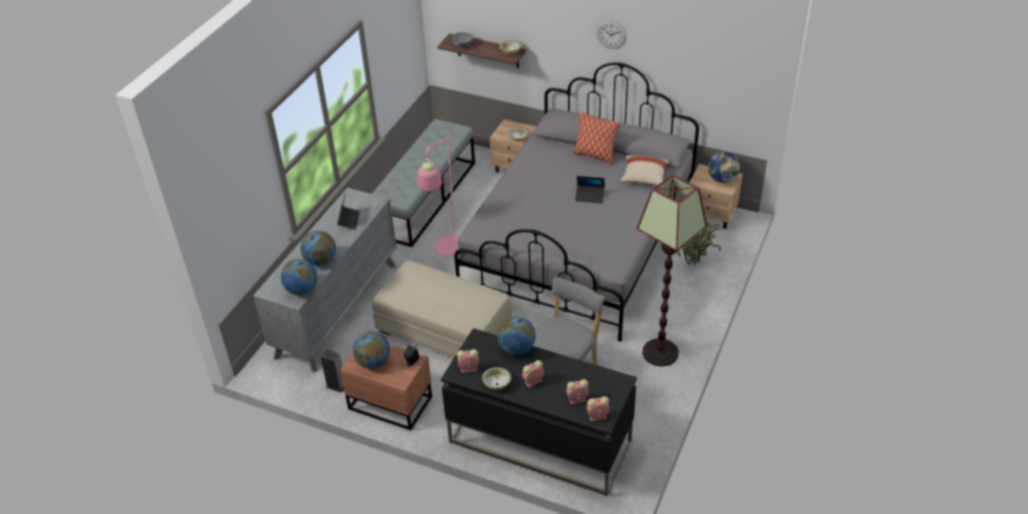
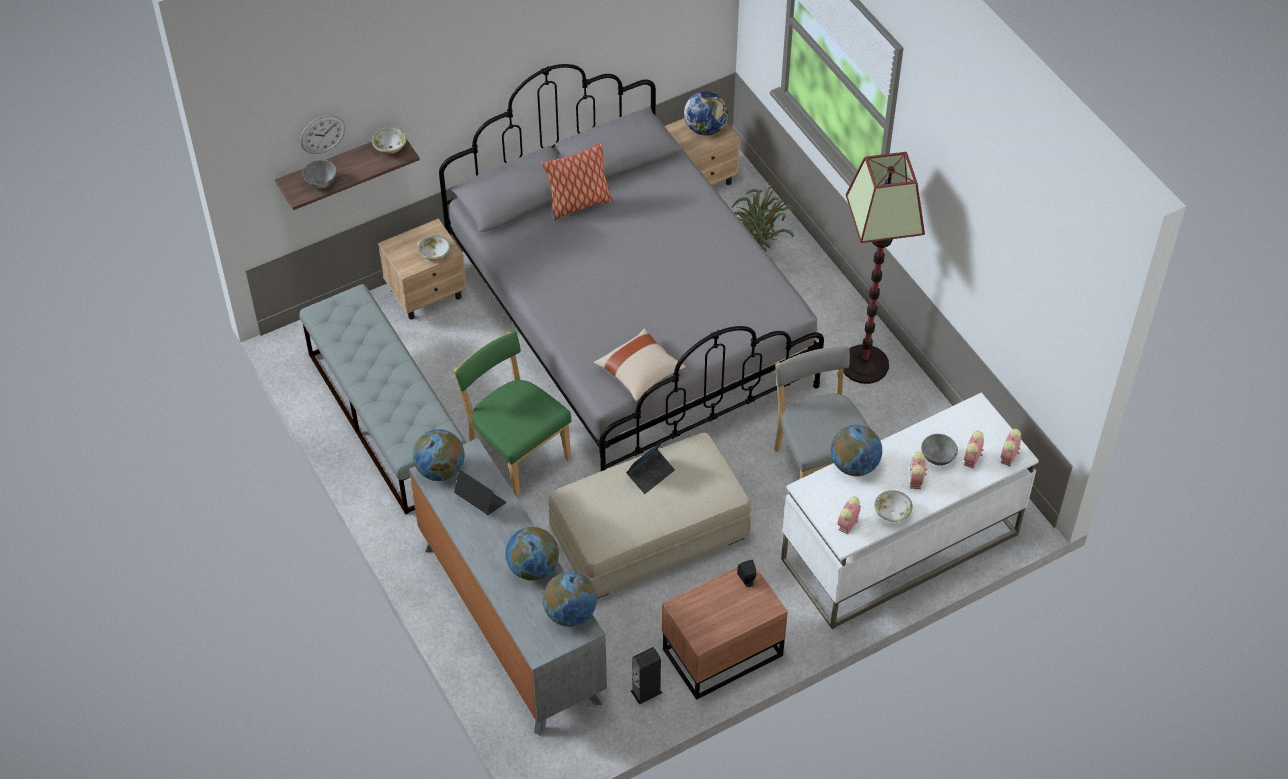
camera: 55 degrees left, 10 degrees up
(373, 362) = (715, 616): globe -> globe (440, 470)
(448, 252) = (516, 453): pink floor lamp -> green chair
(539, 442) = (899, 547): black desk -> white desk
(561, 382) = (937, 457): none -> grey bowl
(590, 196) = (649, 255): laptop -> laptop (650, 474)
(611, 34) = (522, 41): wall clock -> wall clock (322, 134)
(644, 178) = (664, 189): beige pillow -> beige pillow (640, 373)

